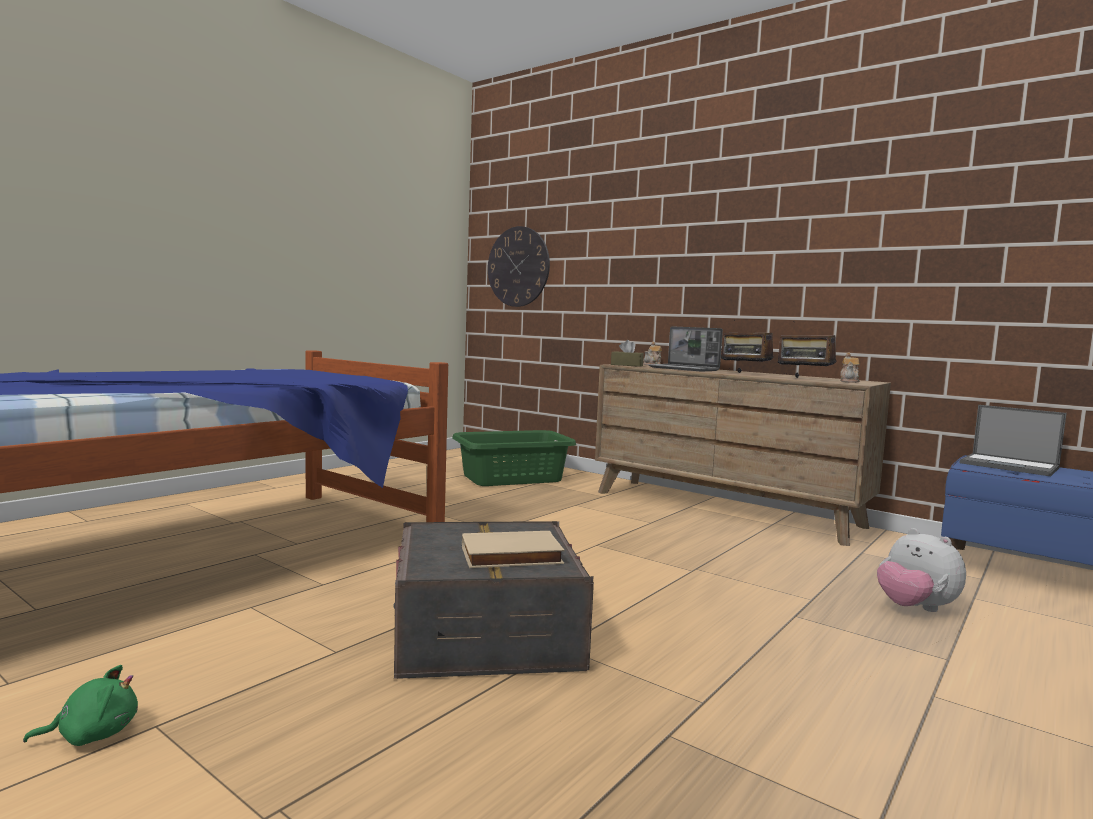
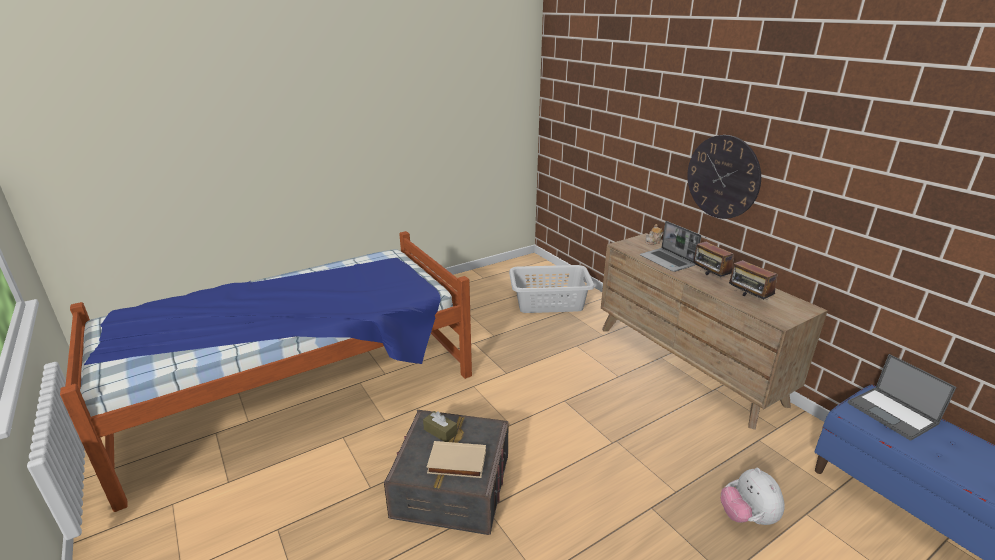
camera: 20 degrees right, 20 degrees up
(92, 735) = (252, 529): green plush toy -> none
(511, 478) = (549, 302): green laundry basket -> grey laundry basket
(518, 266) = (572, 131): wall clock -> wall clock (723, 177)
(626, 365) = (628, 246): brown tissue box -> brown tissue box (440, 431)
(849, 381) = (783, 310): teapot -> none

